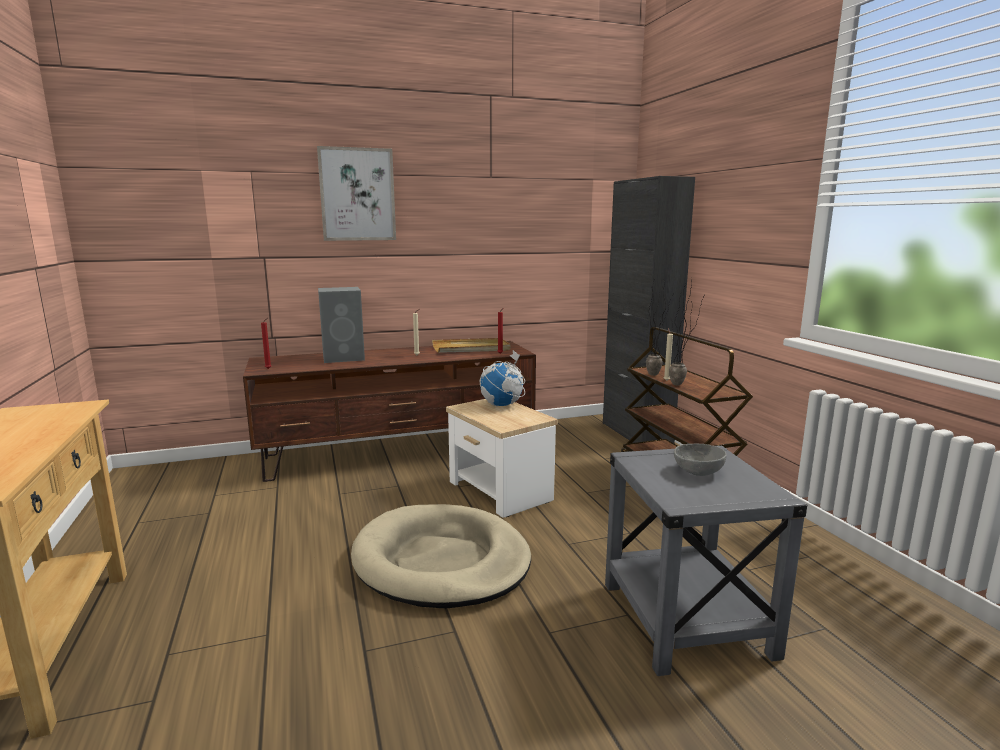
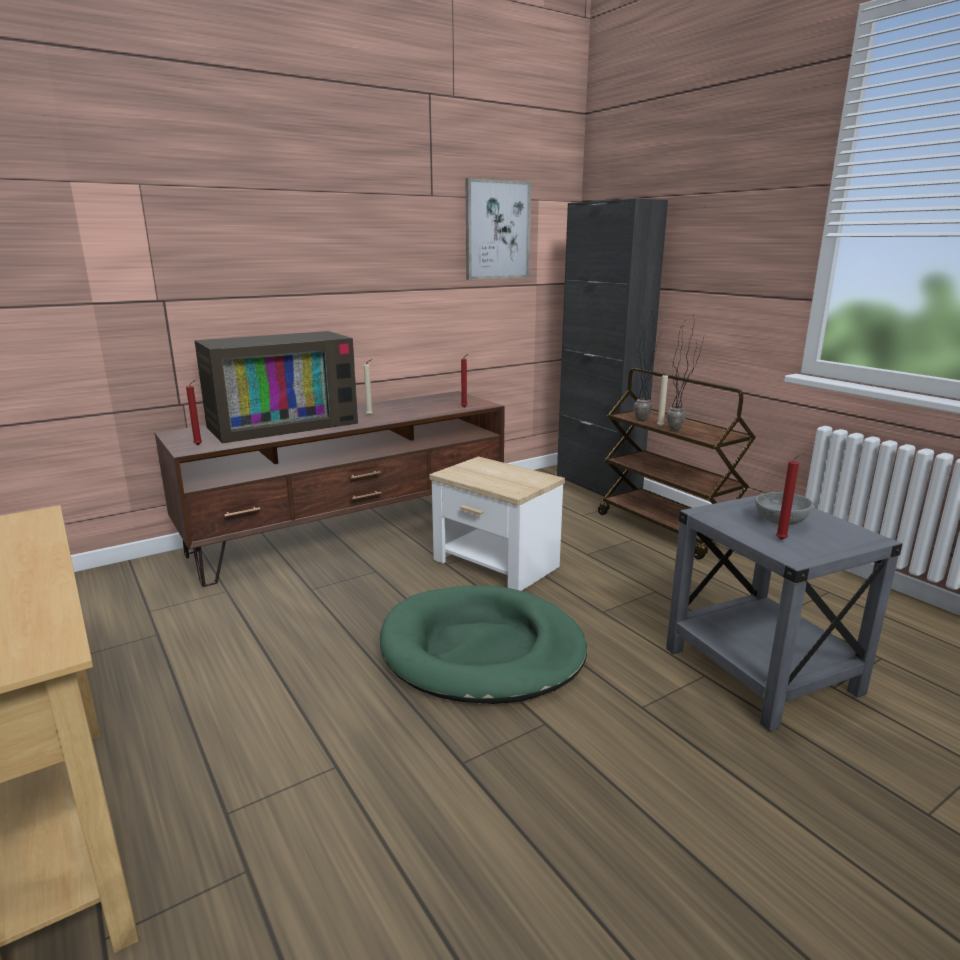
camera: 15 degrees left, 5 degrees up
(345, 357) = (283, 424): grey speaker -> television
(357, 194) = (279, 216): picture -> picture (497, 230)
(441, 561) = (482, 650): beige dog bed -> green dog bed
(471, 348) = (425, 403): beige tray -> none
(502, 405) = (492, 467): globe -> none
(683, 488) = (783, 539): none -> red candle

